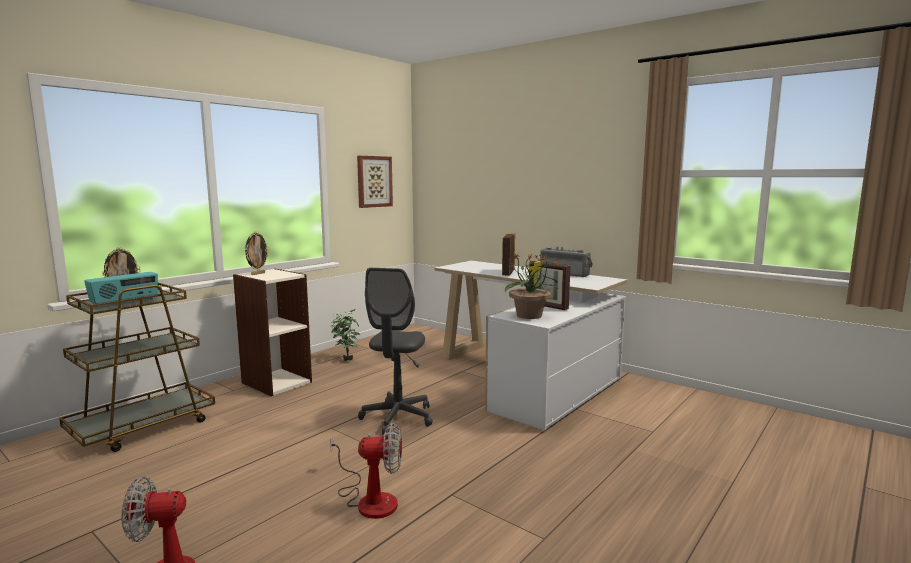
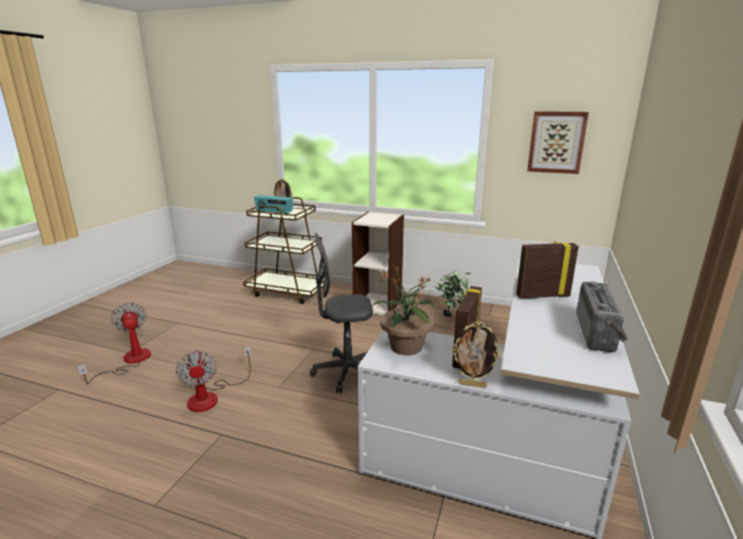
camera: 70 degrees right, 10 degrees up
(258, 274) = (376, 215): picture frame -> picture frame (472, 385)

